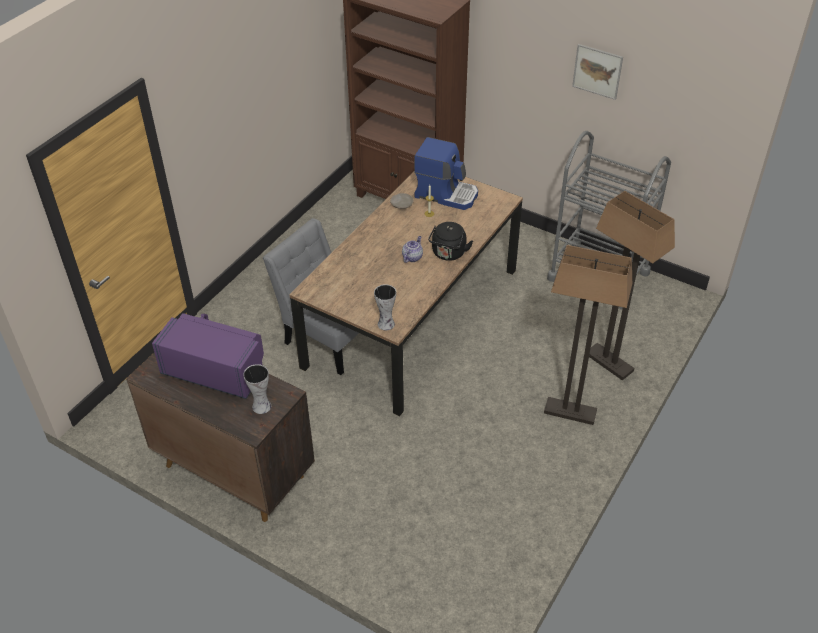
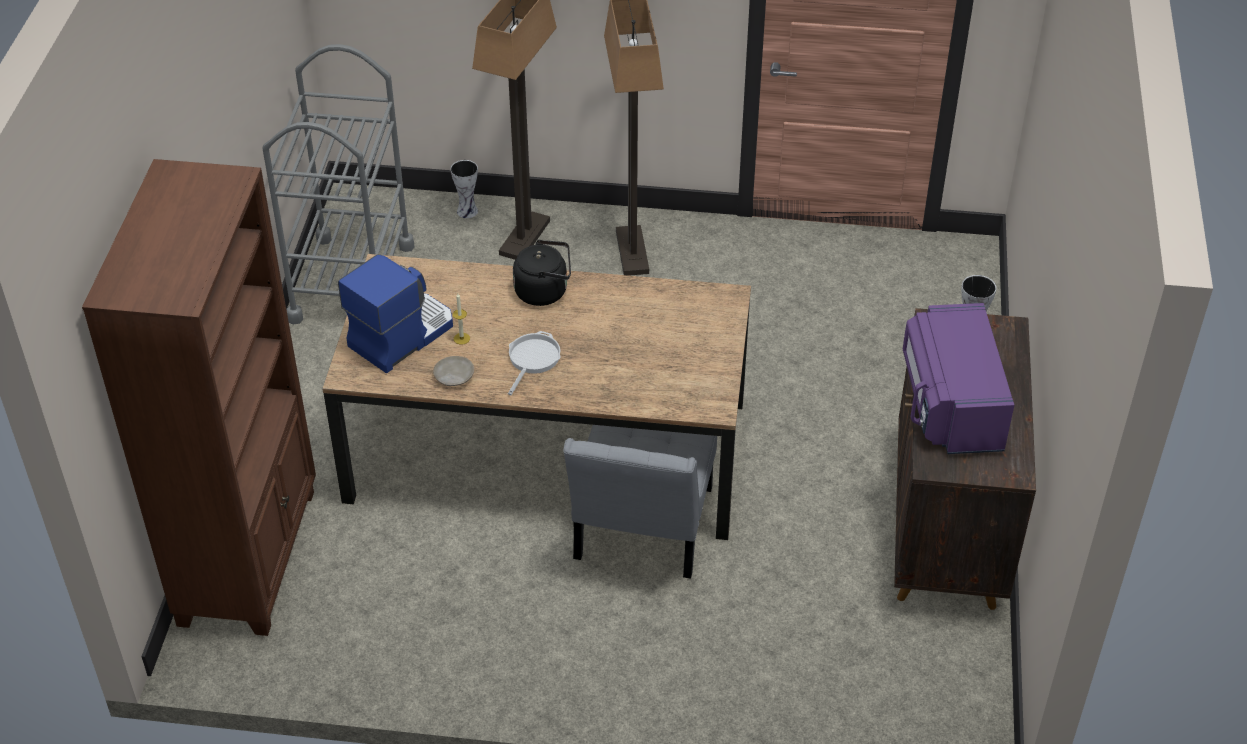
camera: 115 degrees left, 0 degrees up
(386, 324) = (726, 306): vase -> vase (468, 211)
(395, 234) = (532, 359): none -> frying pan
(412, 257) = (573, 325): teapot -> none
(446, 194) = (401, 334): coffee machine -> coffee machine turned 45 degrees clockwise
(597, 71) = (232, 61): picture -> none

